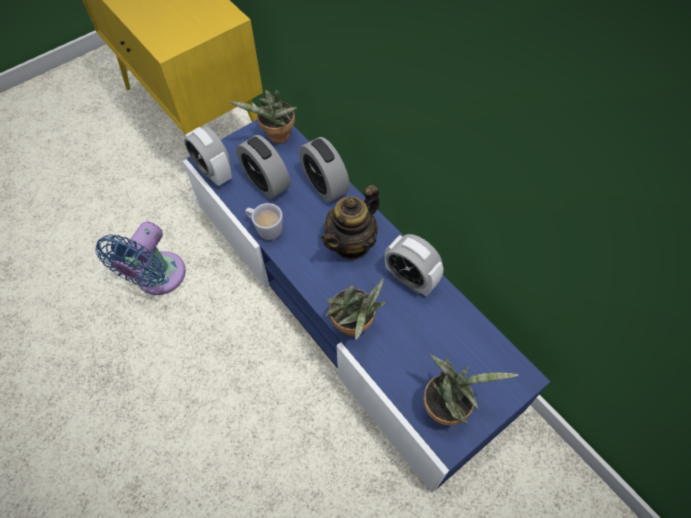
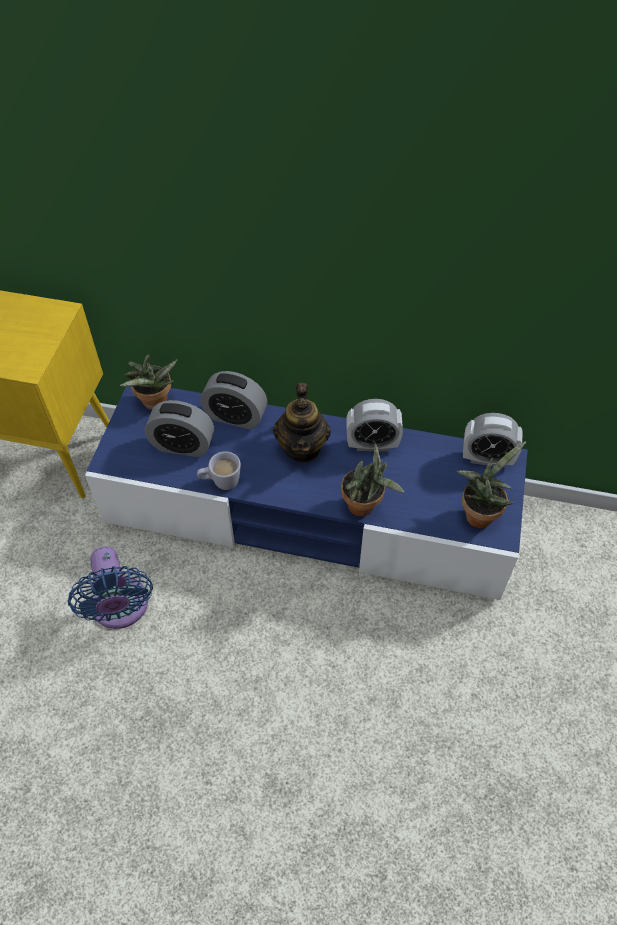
camera: 40 degrees left, 5 degrees down
(214, 172) = (126, 466): alarm clock -> alarm clock (487, 458)

